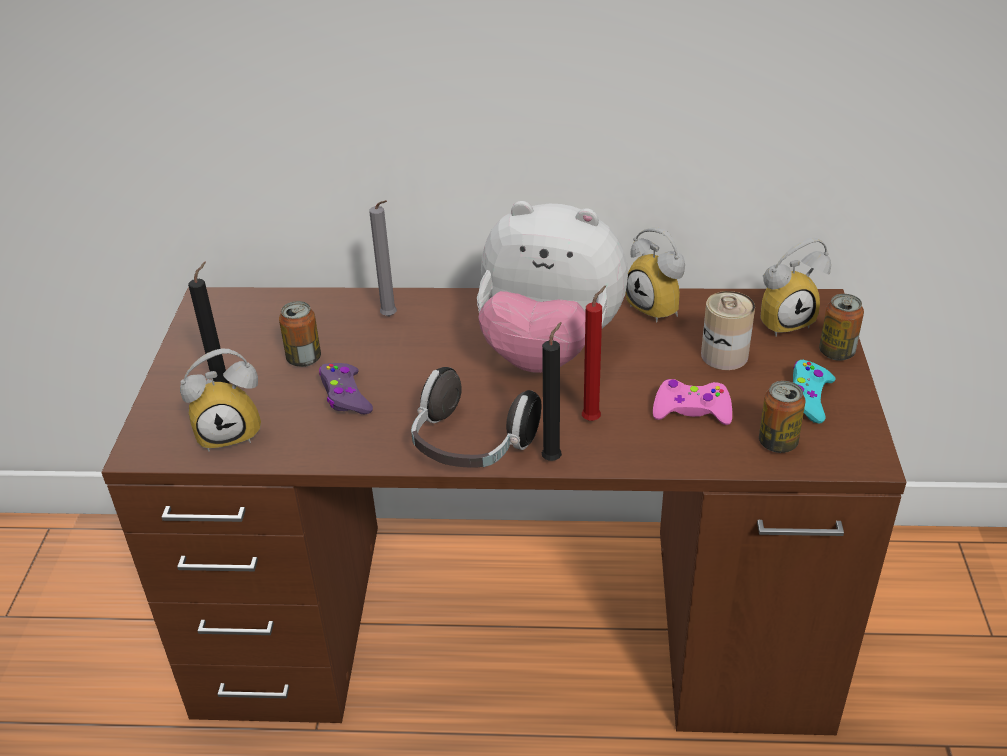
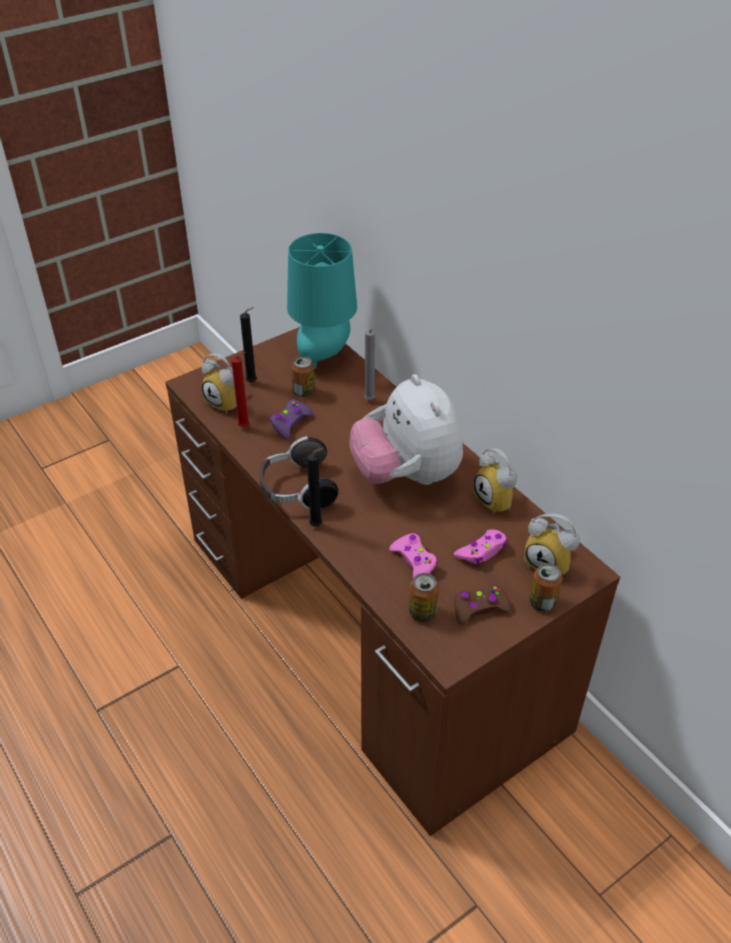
camera: 50 degrees right, 5 degrees up
(263, 313) = (323, 356): none -> turquoise table lamp
(593, 419) = (365, 524): red candle -> red candle (246, 427)
(660, 307) = (498, 500): alarm clock -> alarm clock turned 45 degrees counterclockwise
(724, 355) = (482, 551): can -> pink game controller
(807, 398) = (480, 608): turquoise game controller -> brown game controller

